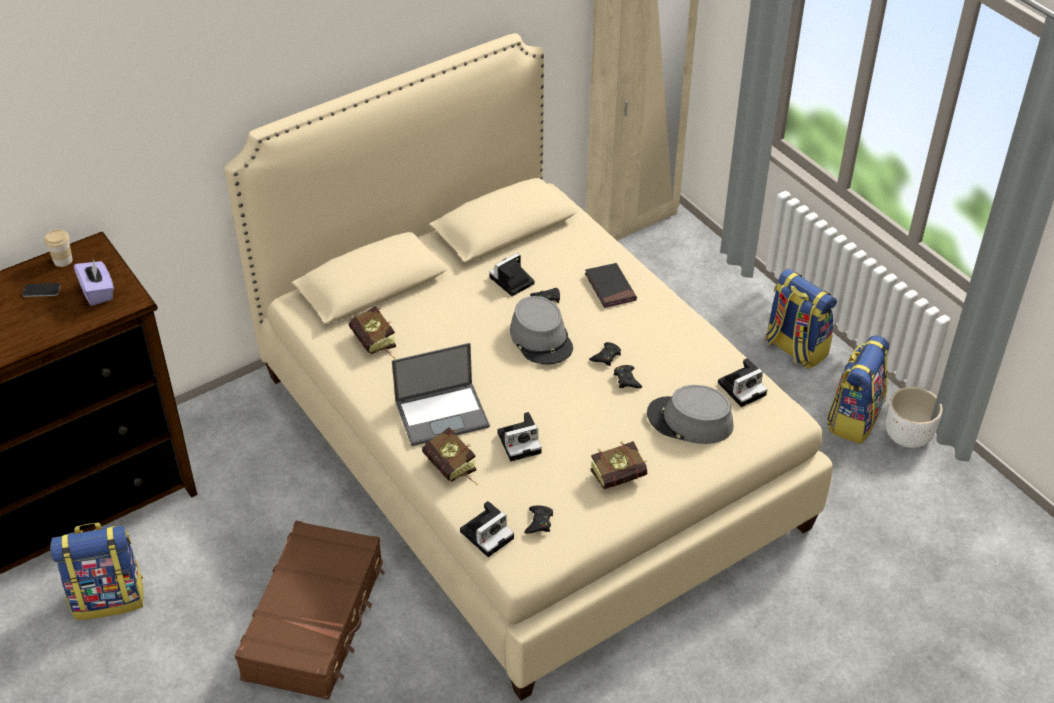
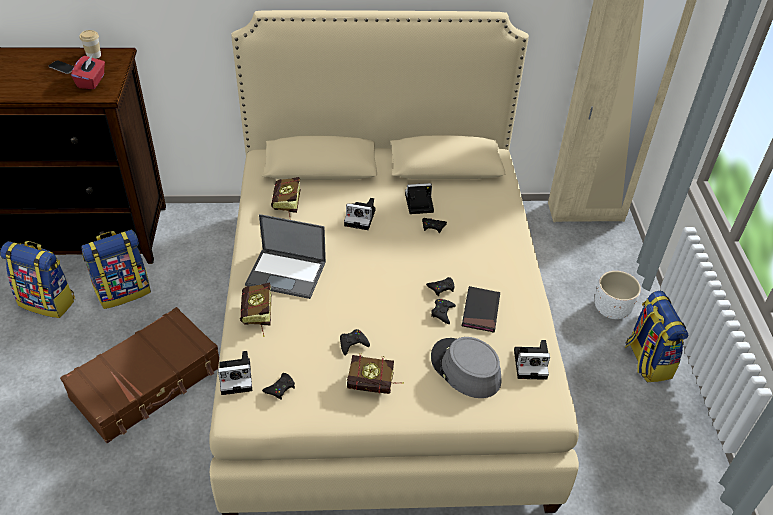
camera: 30 degrees right, 0 degrees up
(98, 292) = (92, 81): purple tissue box -> red tissue box
(520, 441) = (321, 320): camera -> camera (361, 218)
(541, 339) = (404, 253): grey hat -> none
(570, 449) = (353, 344): none -> black game controller
(610, 287) = (488, 239): black book -> black book (480, 311)
(853, 418) = (658, 440): backpack -> backpack (123, 291)
(908, 435) = (698, 479): white planter -> white planter (612, 309)

